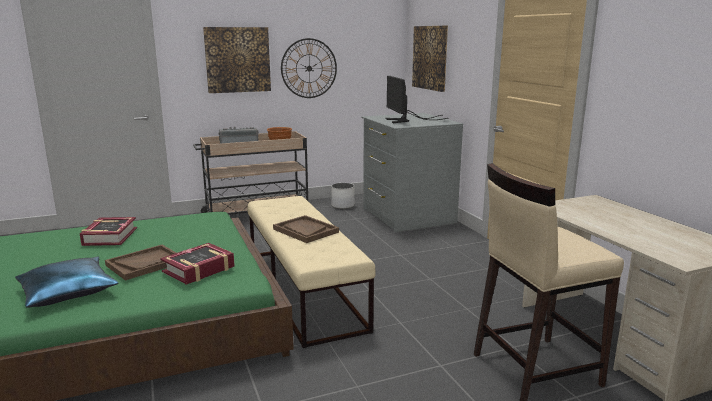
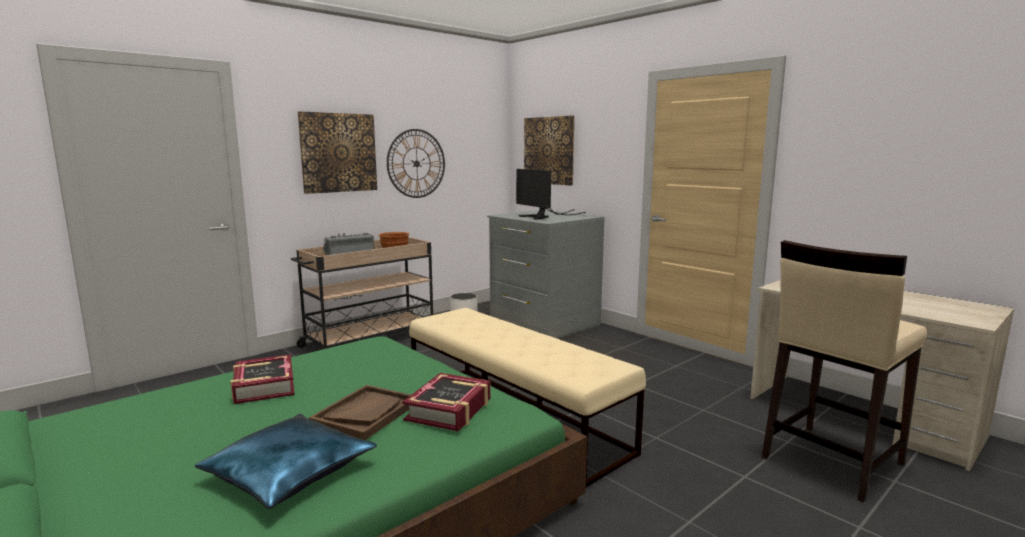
camera: 20 degrees left, 5 degrees down
(305, 230) = (526, 344): brown tray -> none

